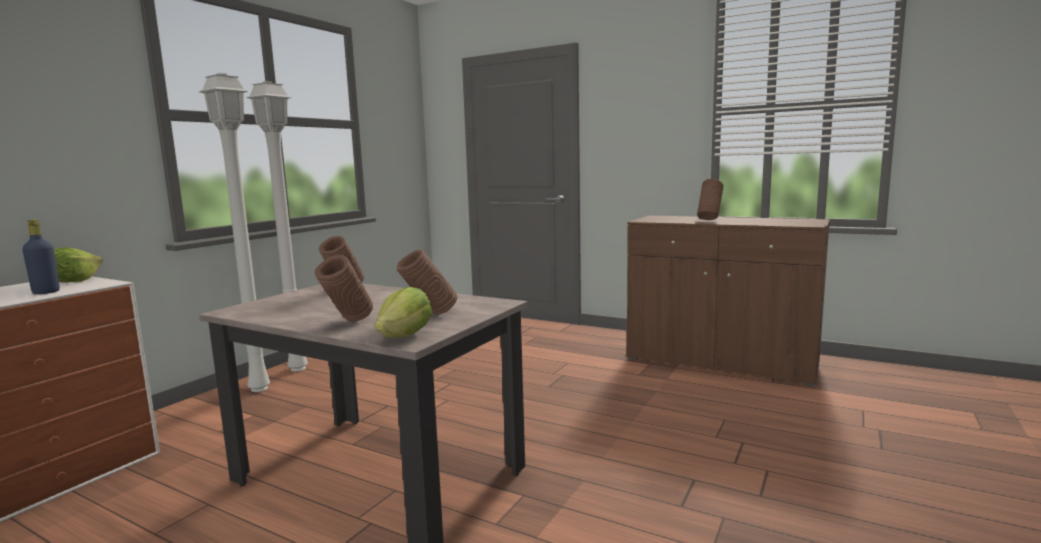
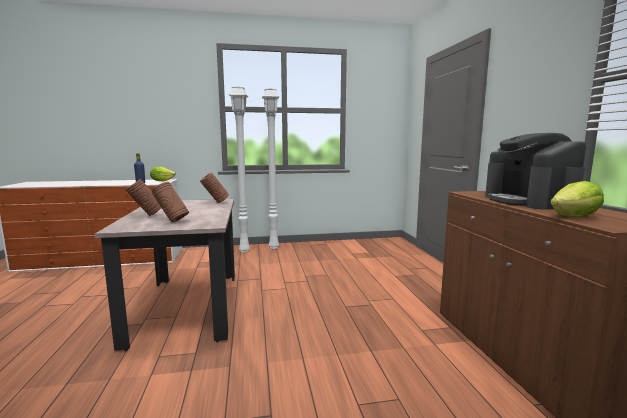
camera: 50 degrees right, 0 degrees up
(406, 336) = (124, 226): lettuce -> lettuce (575, 217)
(709, 220) = (529, 201): brown vase -> coffee machine

